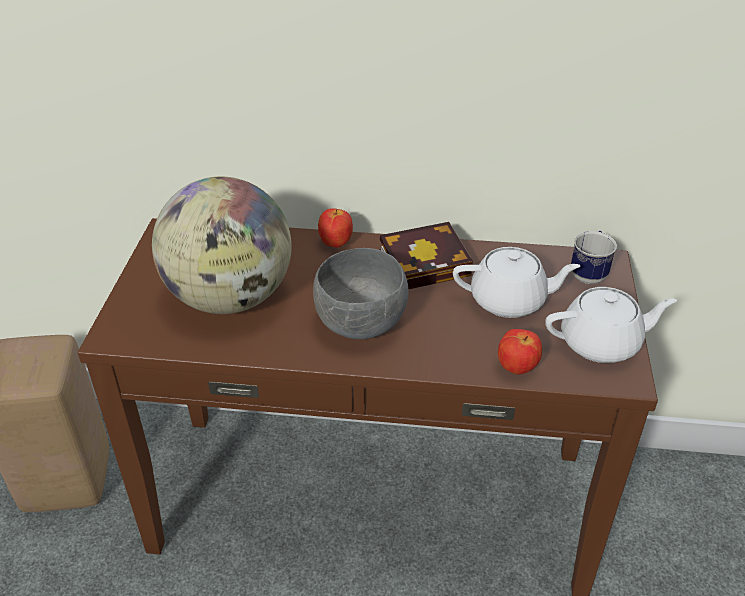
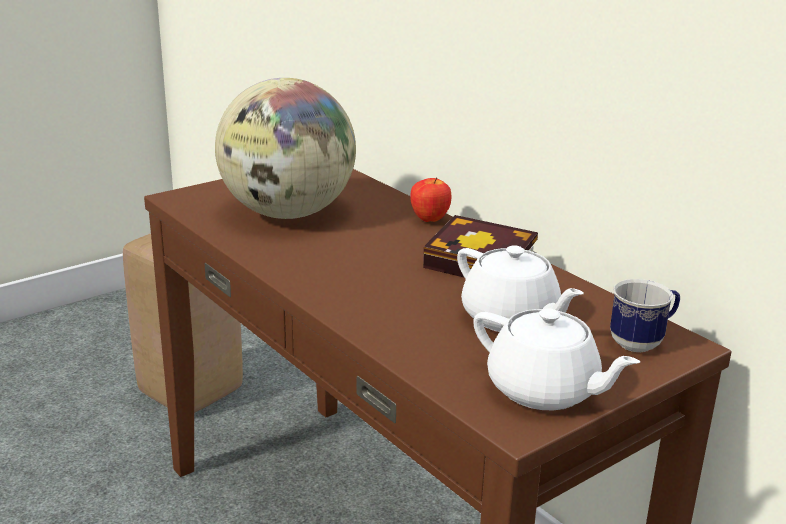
camera: 45 degrees right, 15 degrees down
(362, 325) = (348, 271): grey bowl -> none
(517, 368) = (421, 359): apple -> none

